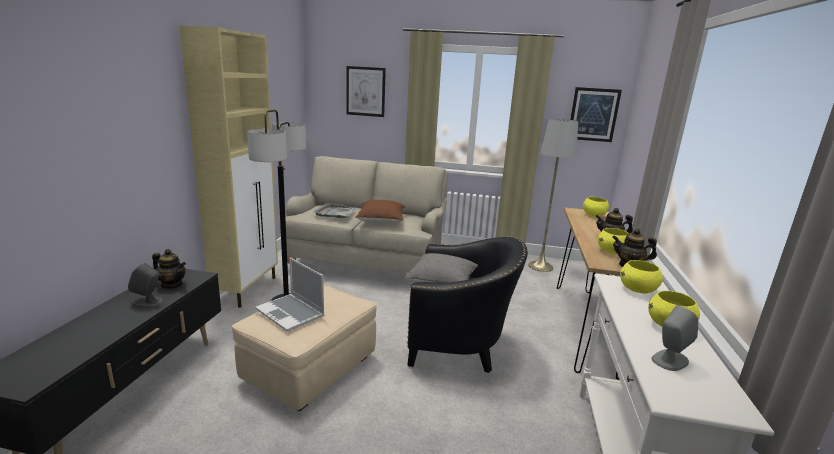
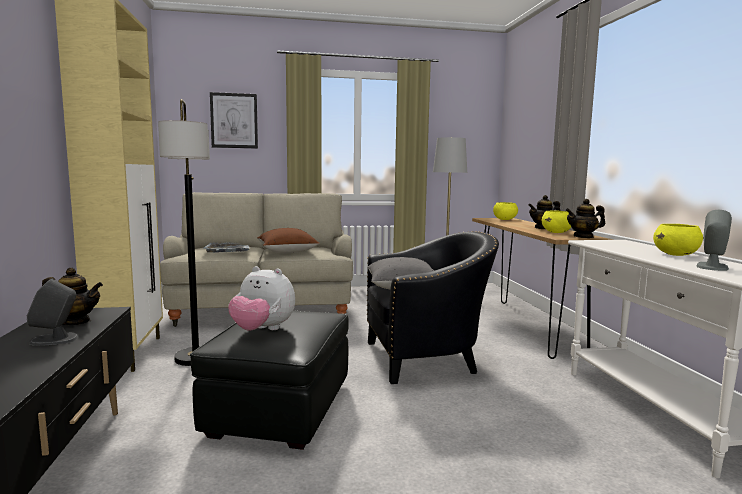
camera: 20 degrees left, 10 degrees down
(291, 313) = (262, 330): laptop -> plush toy
(309, 368) = (279, 409): beige ottoman -> black ottoman
(593, 114) = (470, 136): picture -> none
(638, 290) = (617, 243): yellow bowl -> none

